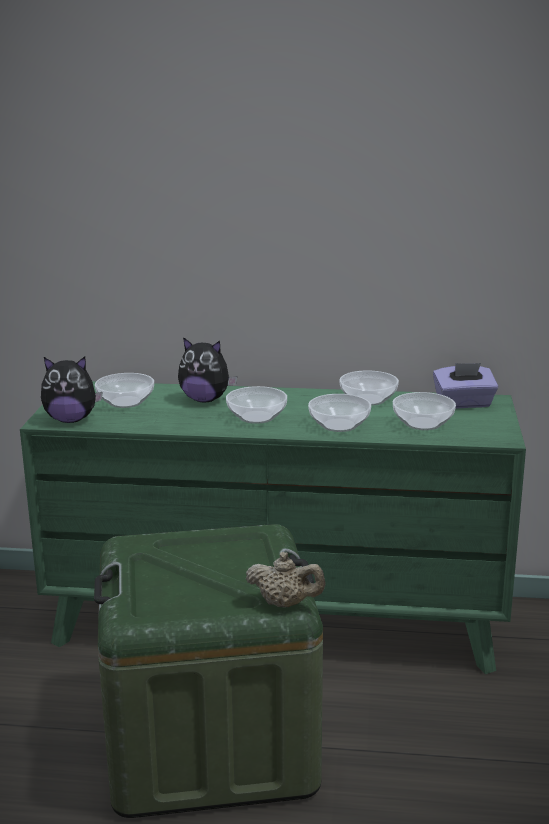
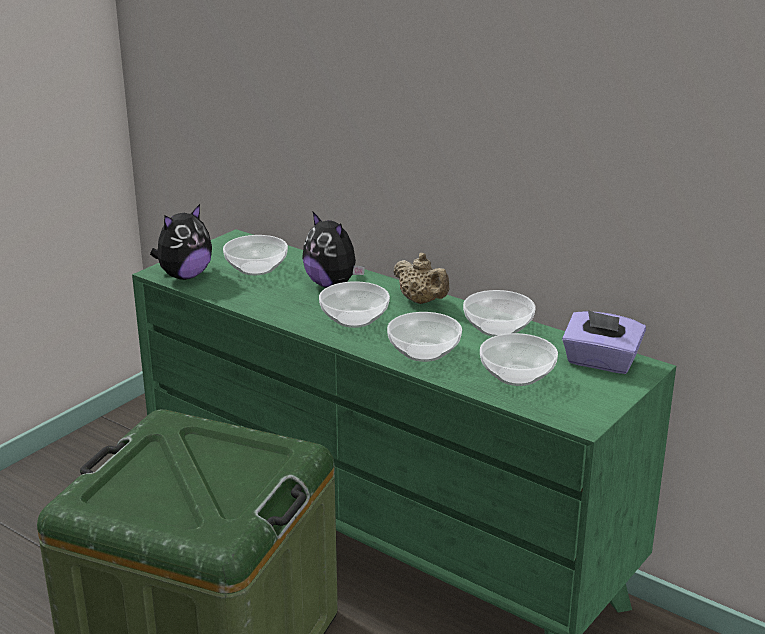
camera: 30 degrees right, 5 degrees up
(71, 420) = (184, 276): plush toy -> plush toy turned 75 degrees counterclockwise
(285, 604) = (219, 537): beige teapot -> beige teapot (421, 301)

